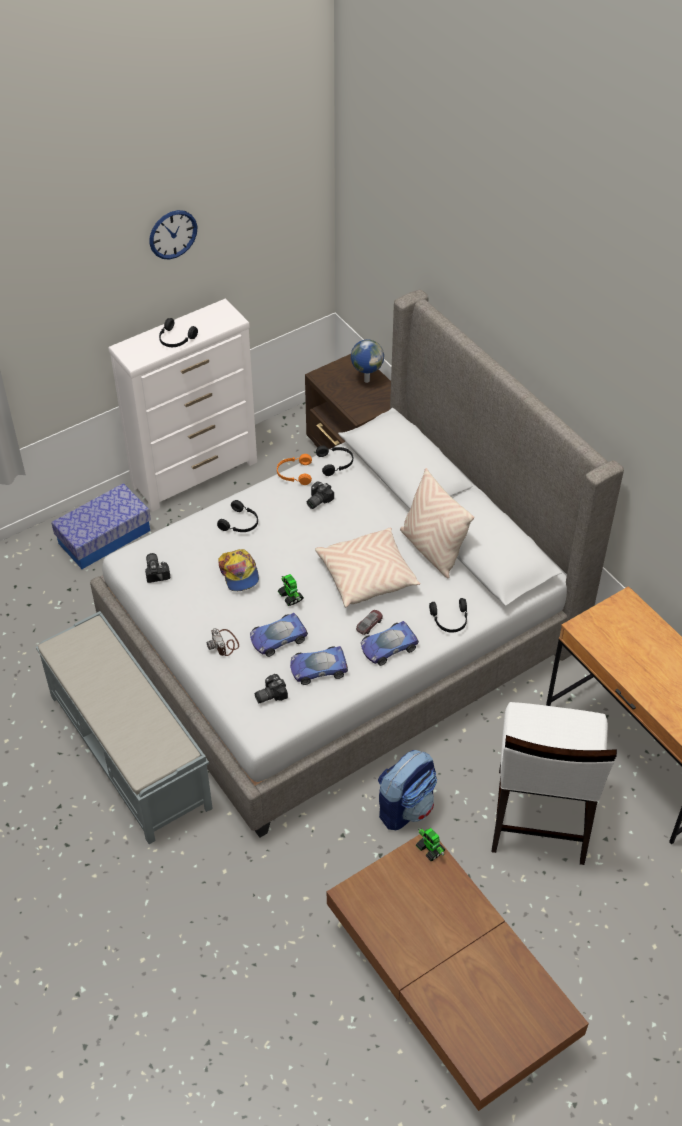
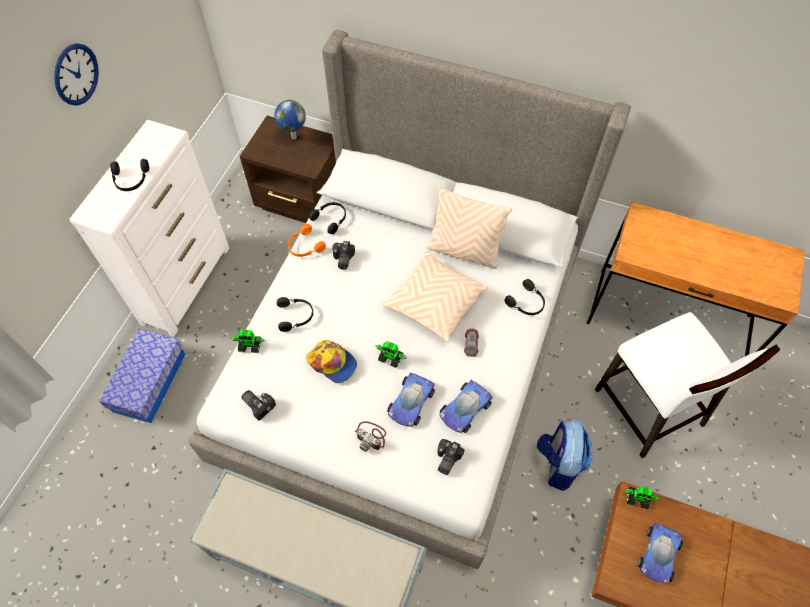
camera: 35 degrees left, 10 degrees up
(186, 526) = (250, 345): none -> toy robot
(388, 647) = (501, 355): toy car -> toy car (658, 555)

